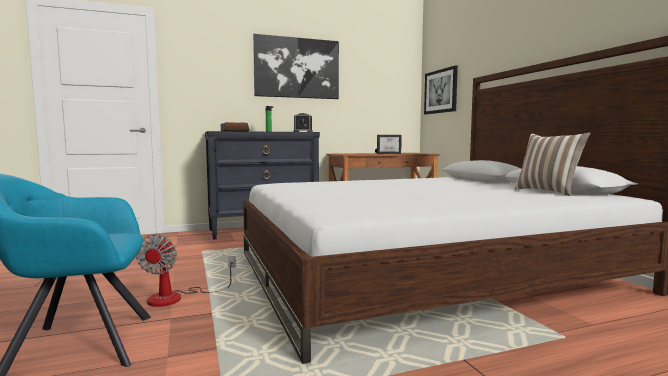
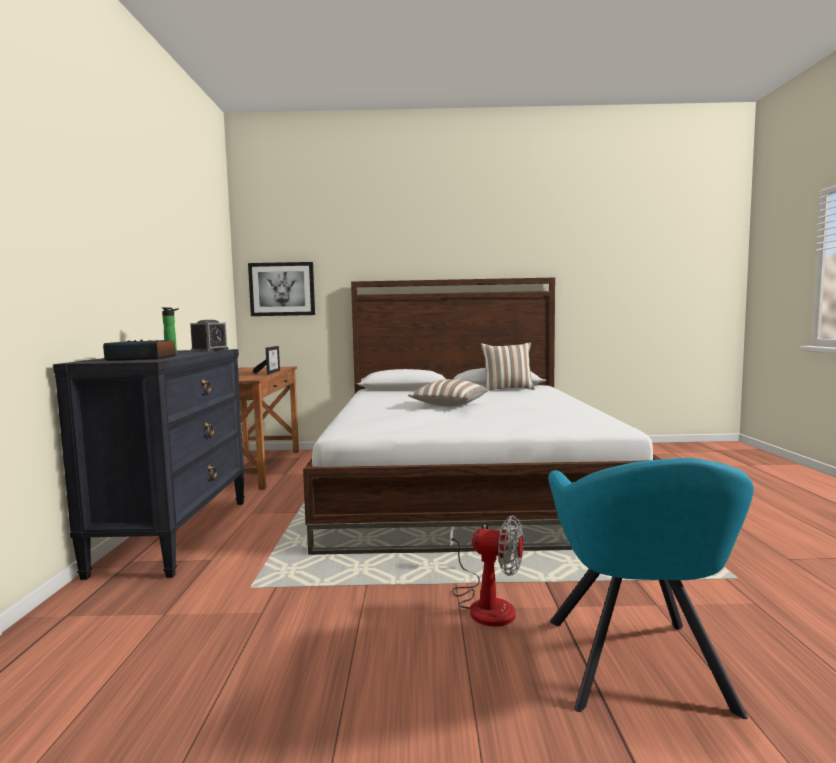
camera: 70 degrees left, 0 degrees up
(297, 68) = (147, 237): picture -> none
(395, 187) = (448, 406): none -> pillow

